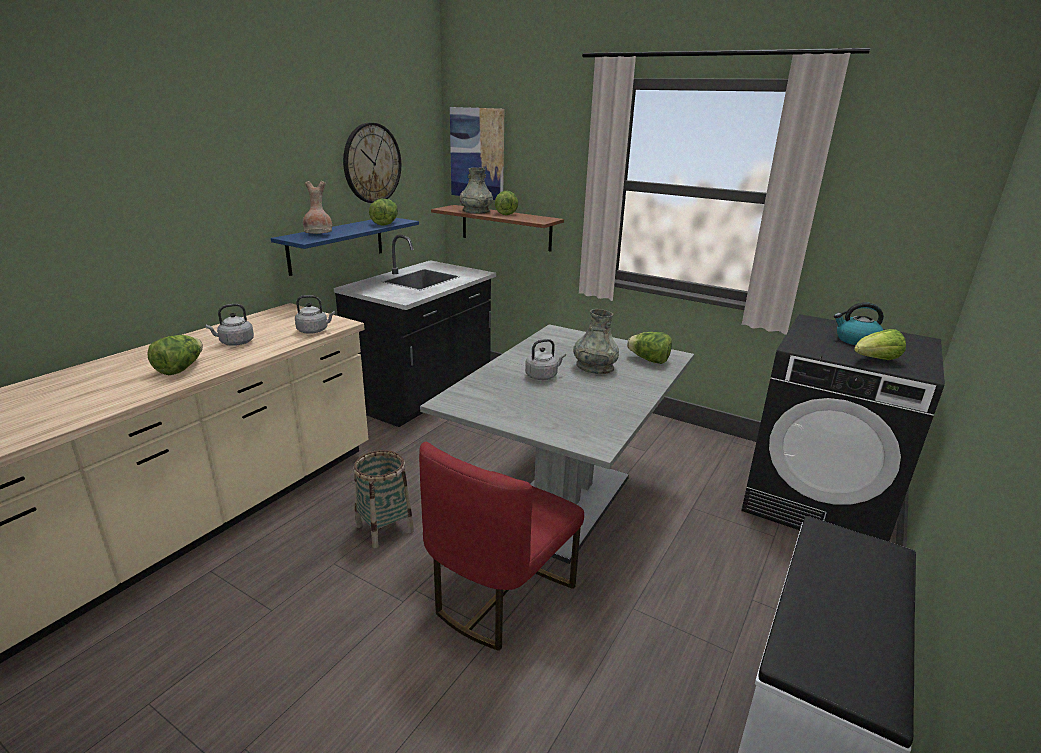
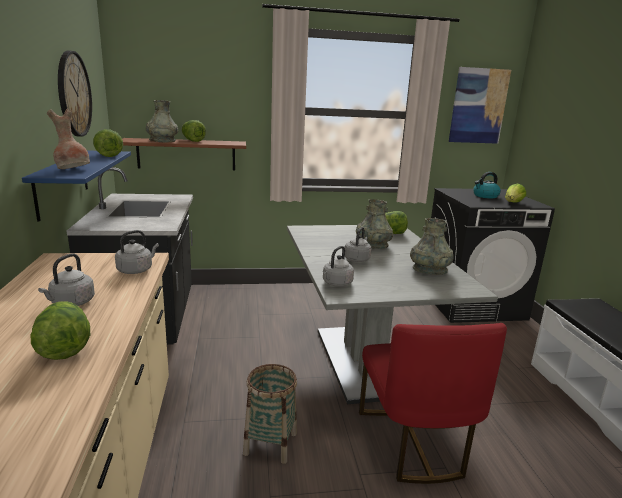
camera: 40 degrees left, 5 degrees down
(467, 392) = (336, 284): none -> grey kettle
(477, 153) = (149, 88): picture -> picture (478, 106)
(596, 411) = (429, 270): none -> grey vase

